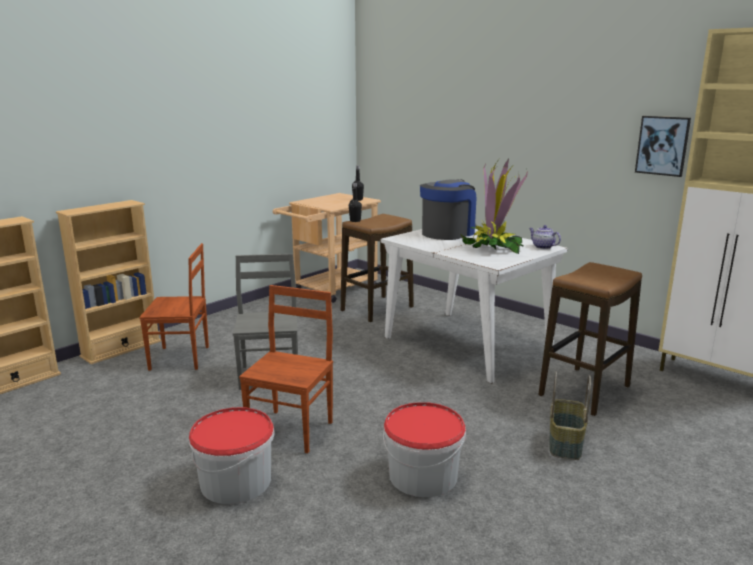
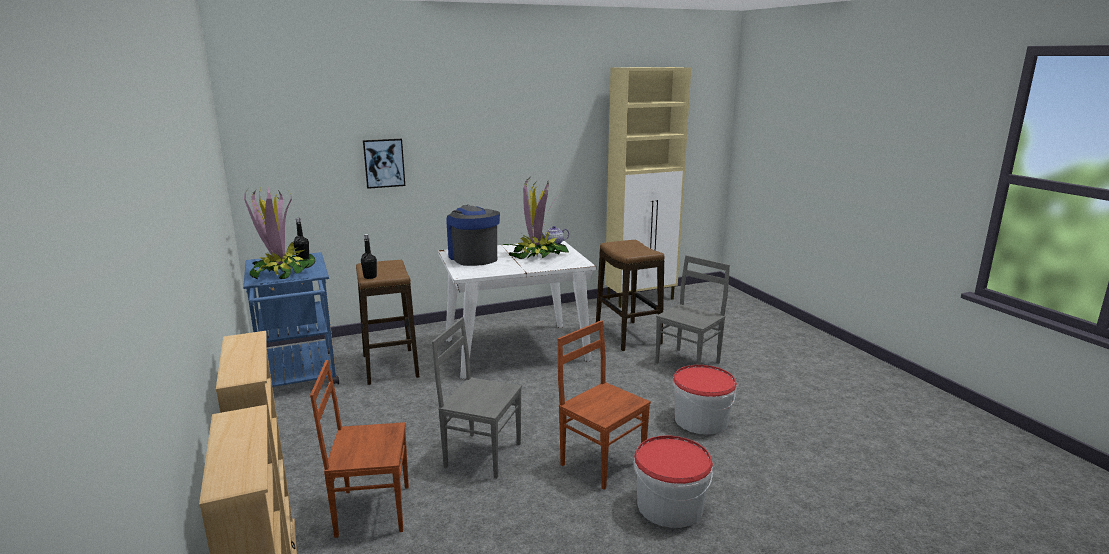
camera: 65 degrees left, 0 degrees up
(180, 358) = (372, 509): brown chair -> brown chair turned 120 degrees counterclockwise
(321, 202) = (281, 272): none -> potted plant
(330, 290) = (300, 378): beige cart -> blue cart
(566, 443) = (689, 363): basket -> grey chair
(662, 145) = (579, 149): picture -> picture (384, 163)

